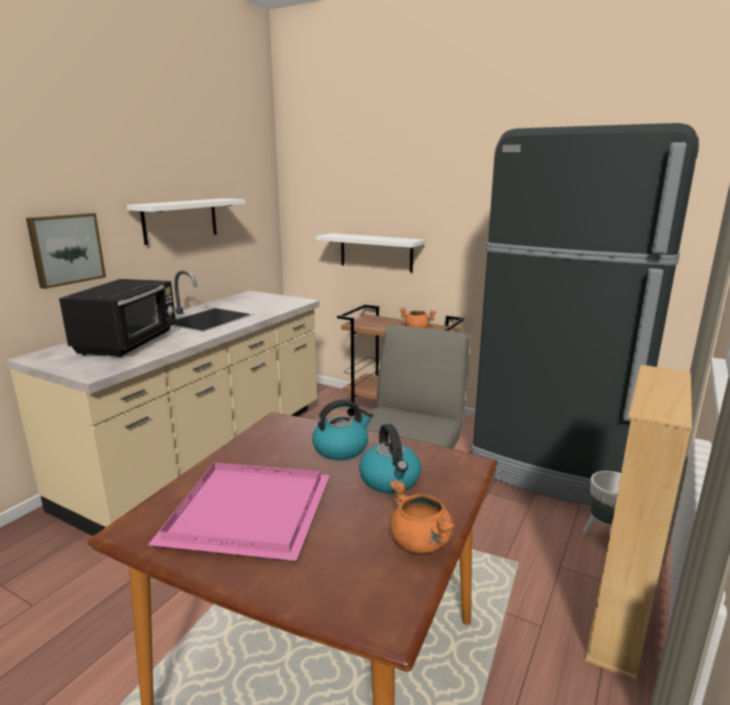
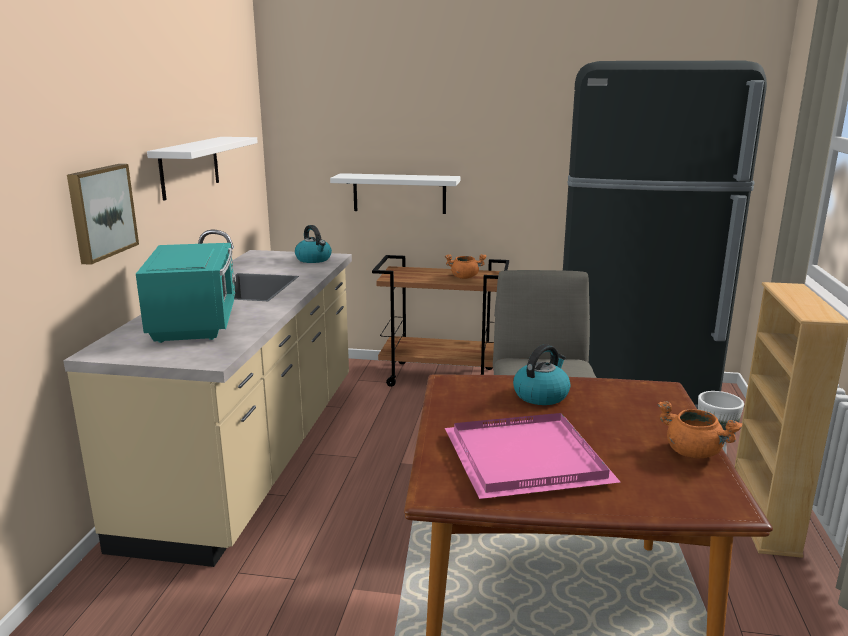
camera: 20 degrees left, 0 degrees up
(129, 342) = (196, 323): black microwave -> turquoise microwave
(390, 480) = (615, 412): kettle -> kettle (314, 259)

